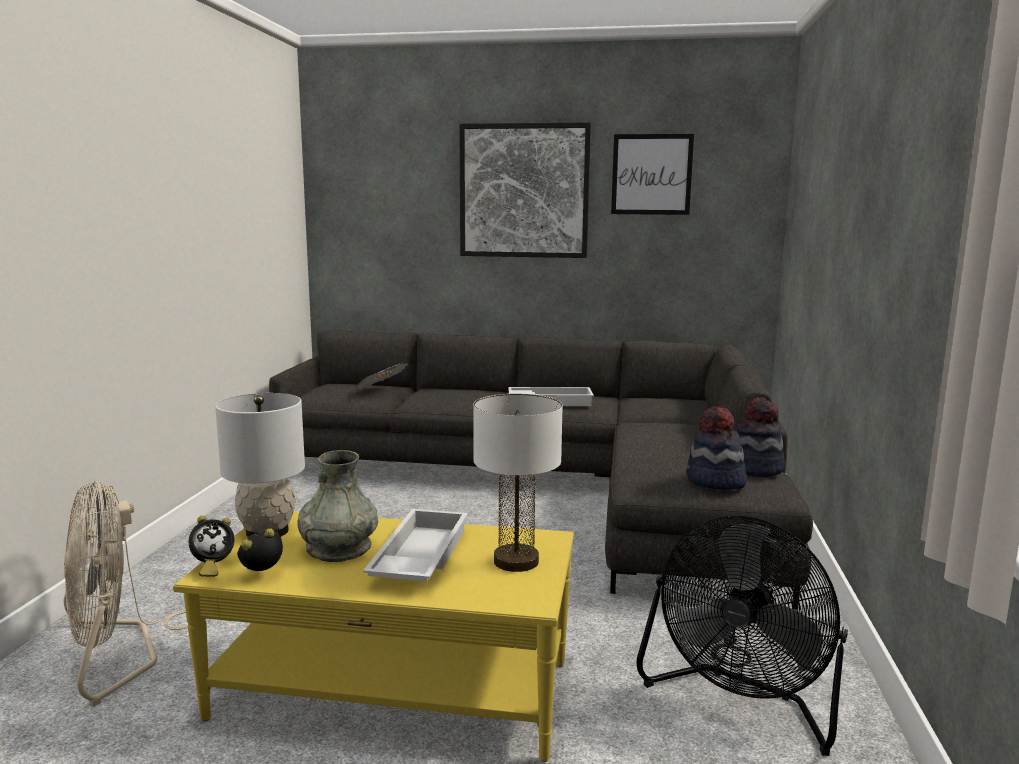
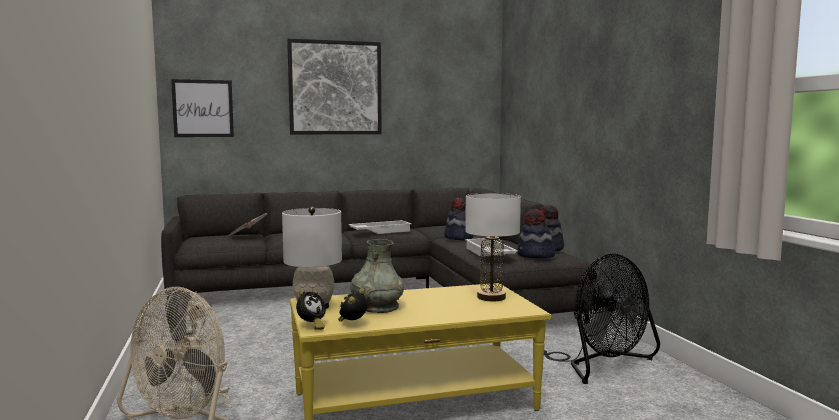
camera: 25 degrees left, 5 degrees down
(418, 557) = (433, 303): white tray -> white tray (488, 254)
(645, 427) = (458, 238): none -> hat
(651, 174) = (420, 78): picture -> picture (203, 108)
(736, 696) = (599, 365): black fan -> black fan turned 45 degrees counterclockwise

